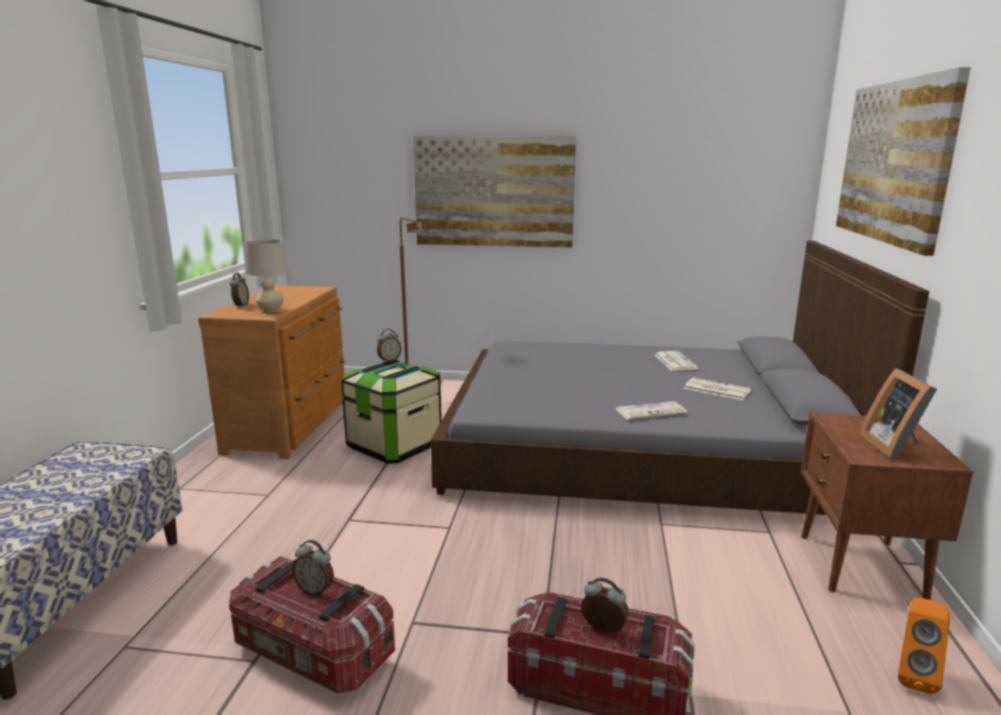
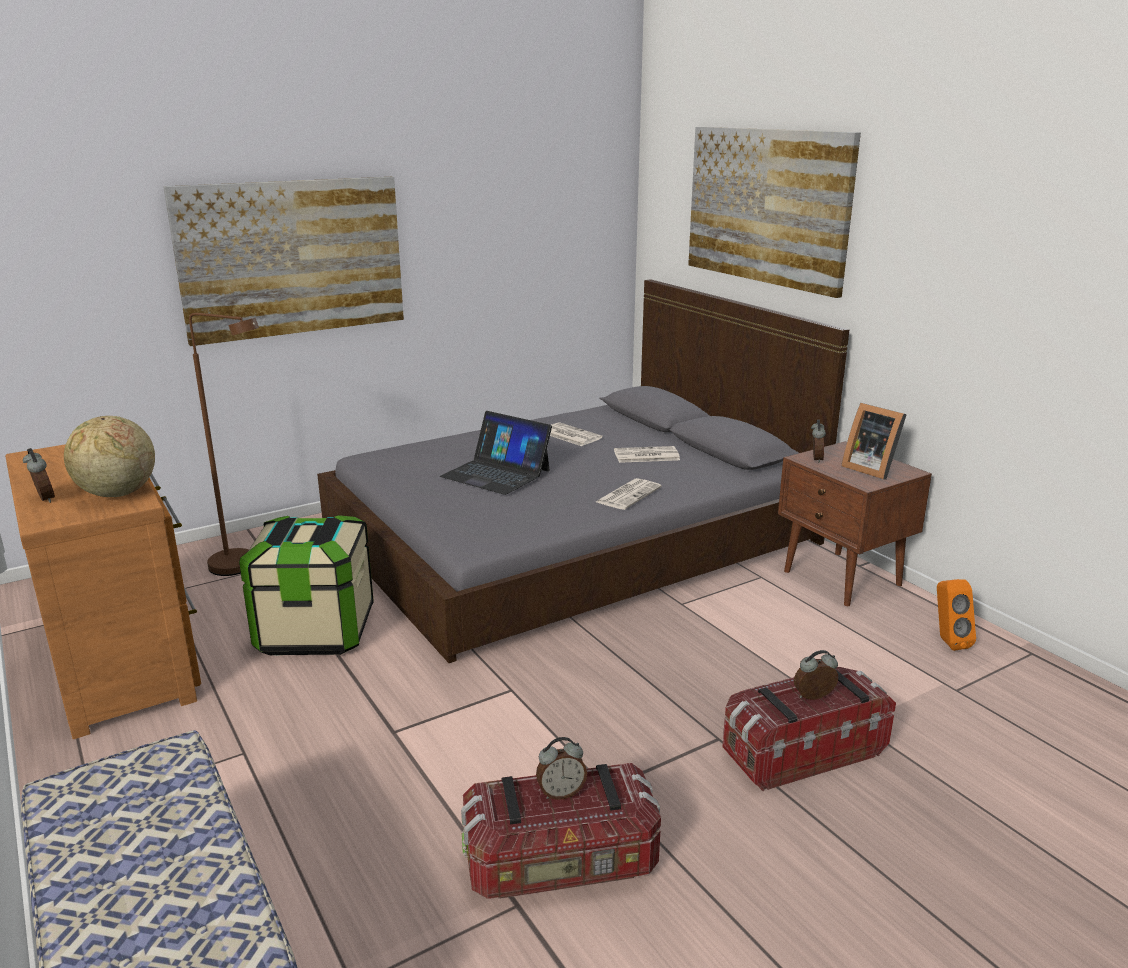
camera: 40 degrees left, 5 degrees up
(271, 310) = (117, 494): beige table lamp -> globe
(389, 360) = (280, 520): alarm clock -> alarm clock (815, 459)
(572, 371) = (496, 473): none -> laptop

